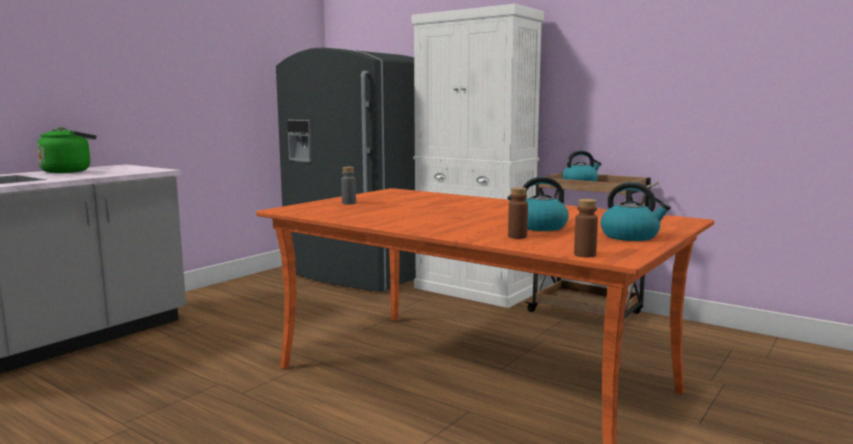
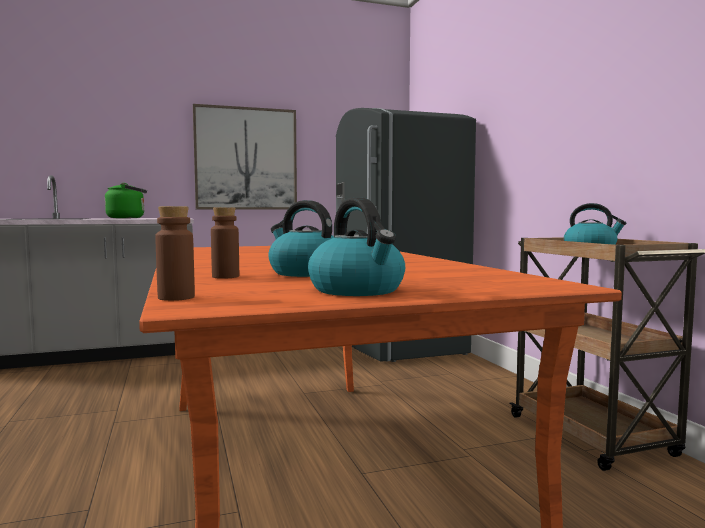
camera: 35 degrees right, 5 degrees down
(179, 91) = (246, 159): none -> picture
(349, 203) = (254, 248): grey bottle -> none
(474, 291) = (484, 380): white cabinet -> none

